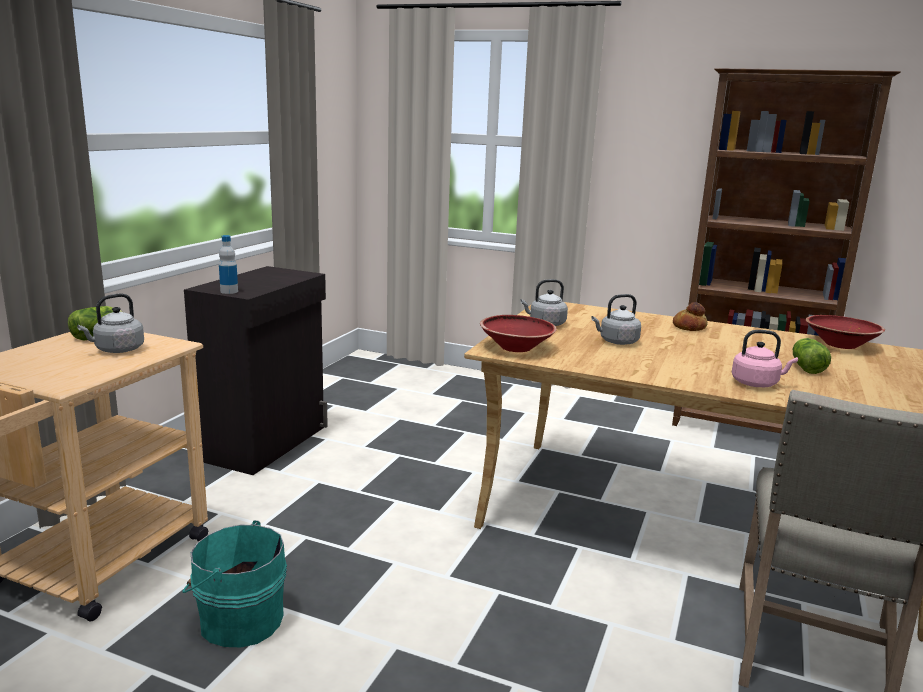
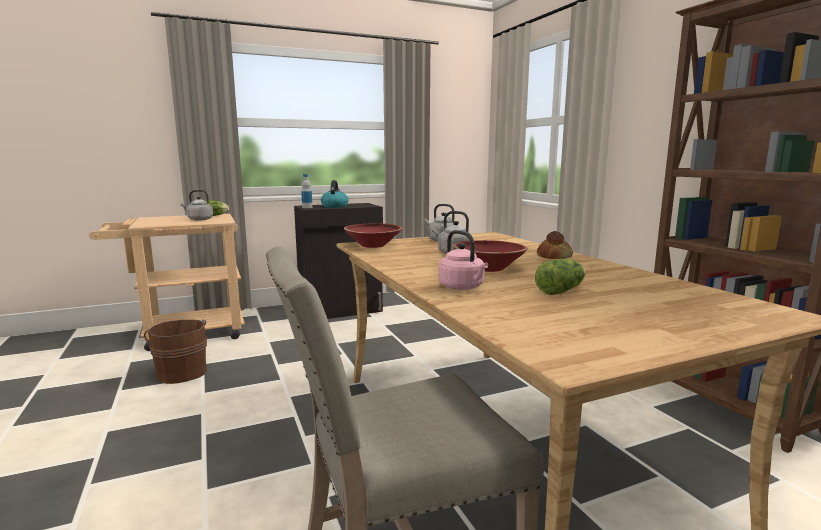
camera: 45 degrees right, 5 degrees down
(238, 619) = (181, 372): turquoise bucket -> brown bucket
(259, 282) = (334, 206): none -> kettle
(840, 345) = (682, 288): red bowl -> red bowl (488, 268)

